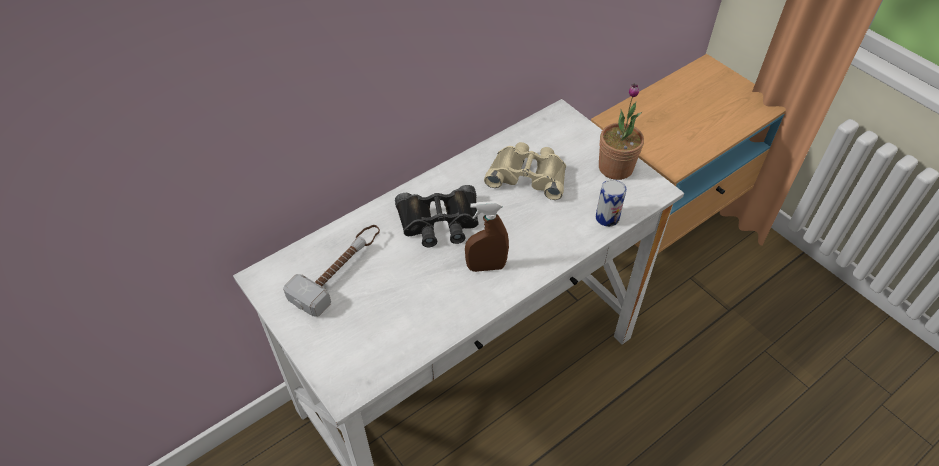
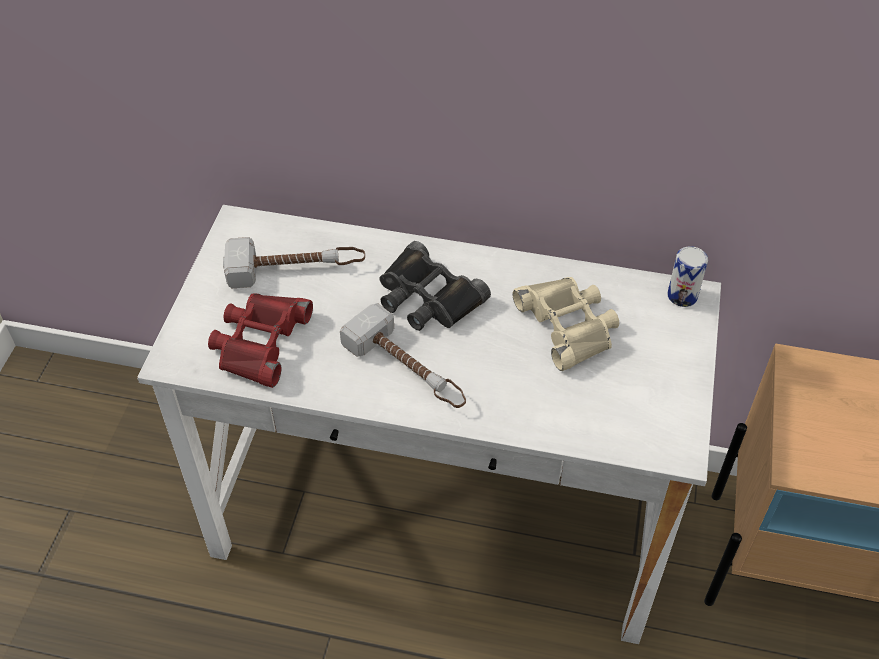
camera: 50 degrees right, 0 degrees up
(382, 330) = (259, 342): none -> red binoculars
(486, 267) = (408, 369): brown spray bottle -> hammer
(607, 218) = (583, 430): can -> can (682, 296)
(615, 168) = (669, 393): potted plant -> none

